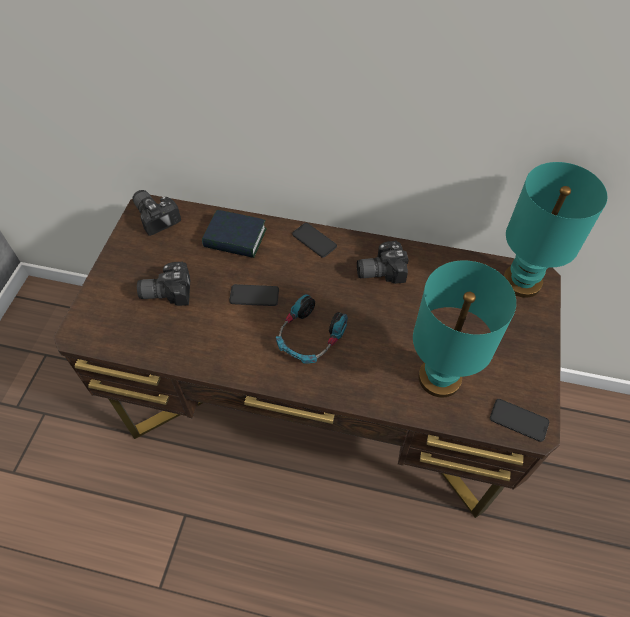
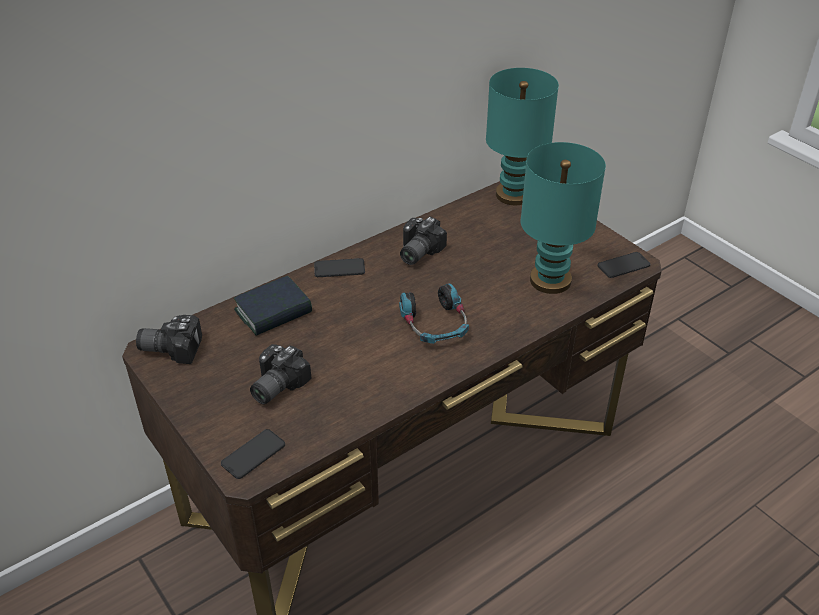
camera: 50 degrees left, 15 degrees down
(254, 295) = (352, 333): phone -> phone (253, 454)

